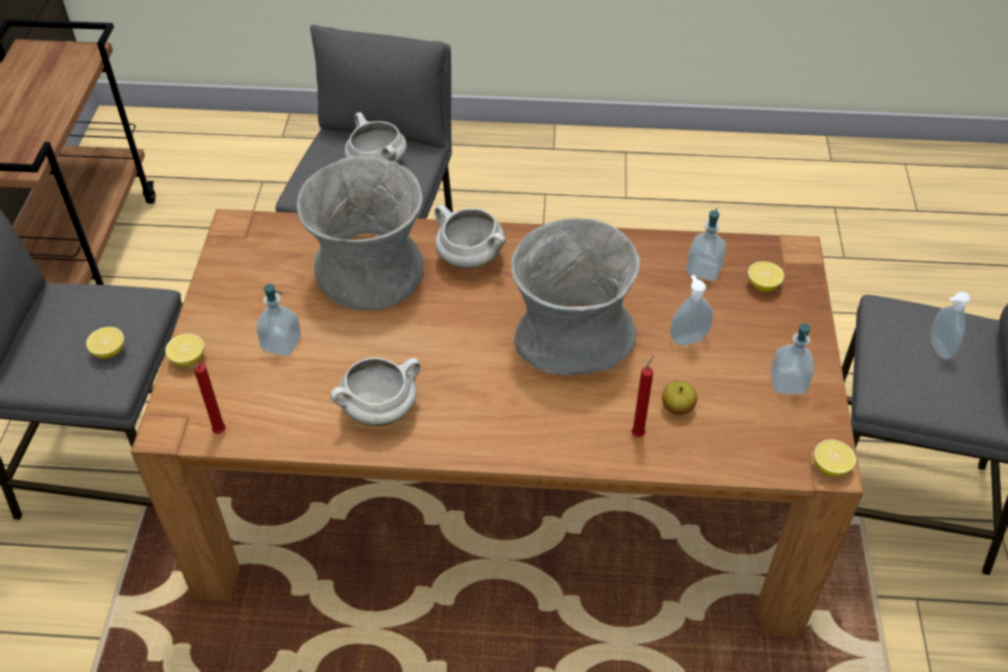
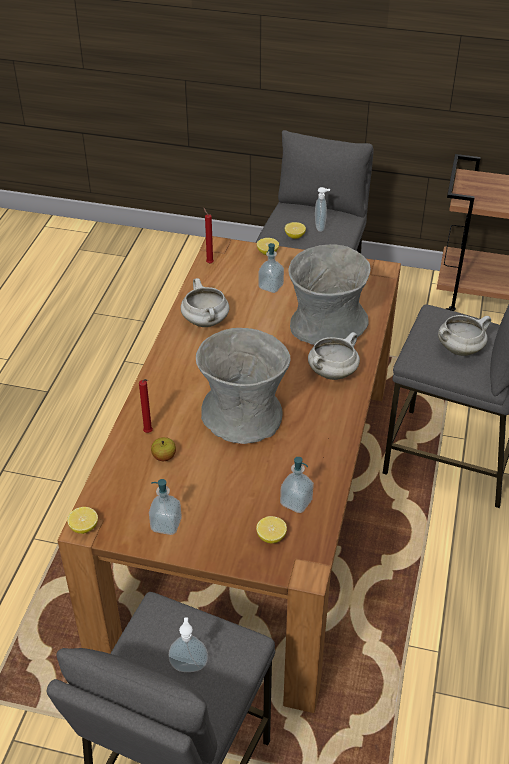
camera: 100 degrees right, 5 degrees down
(687, 338) = (226, 476): soap dispenser -> soap dispenser (321, 227)

